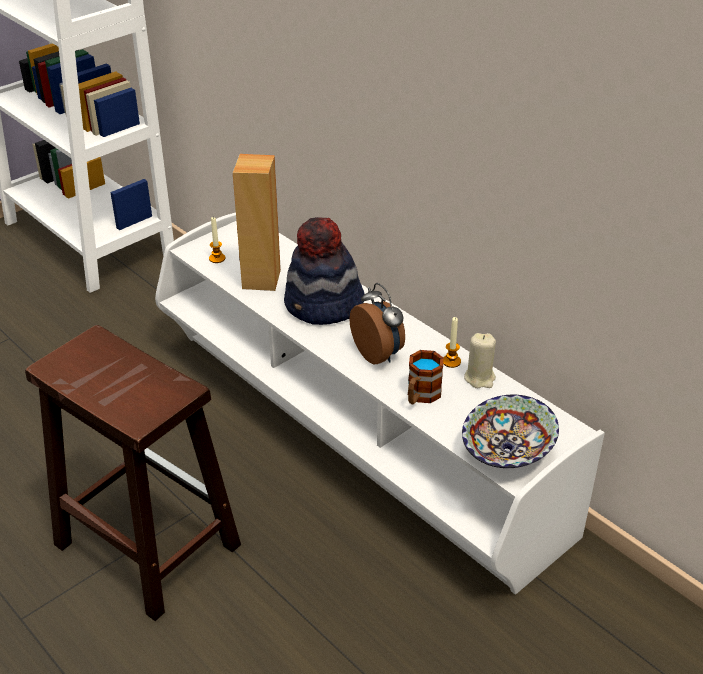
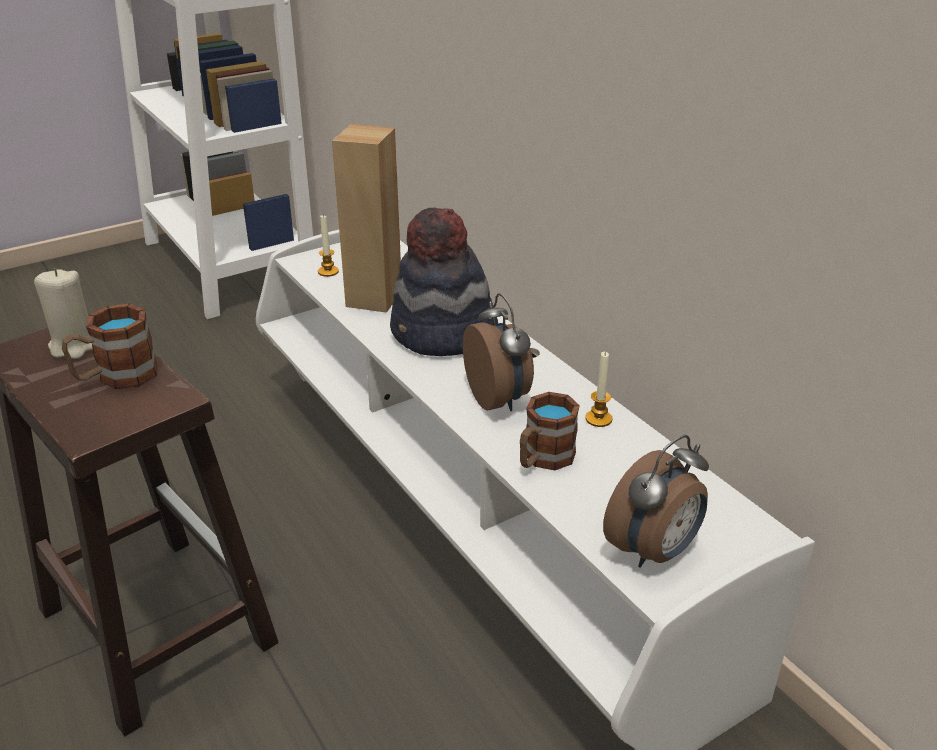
camera: 10 degrees right, 5 degrees down
(135, 378) = (116, 377): none -> mug
(480, 378) = (635, 445): beige candle -> beige candle (75, 345)
(506, 451) = (654, 551): bowl -> alarm clock

